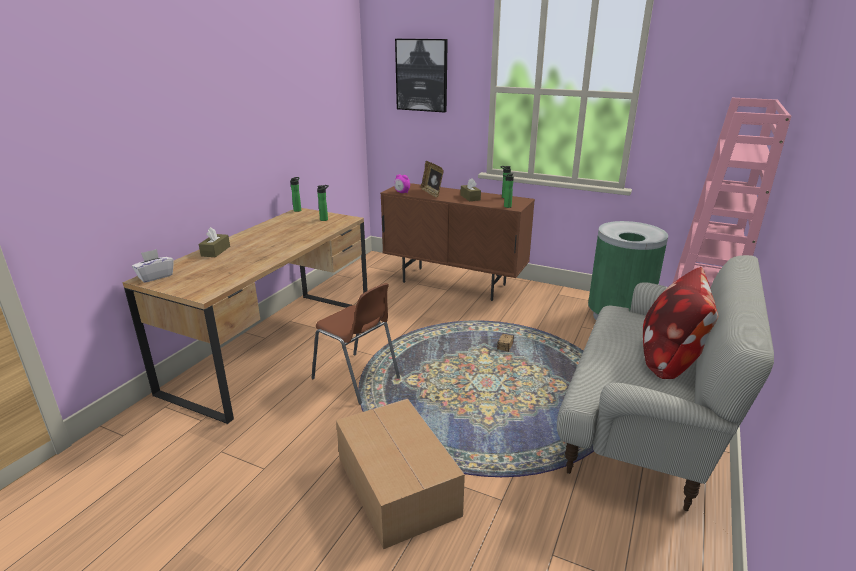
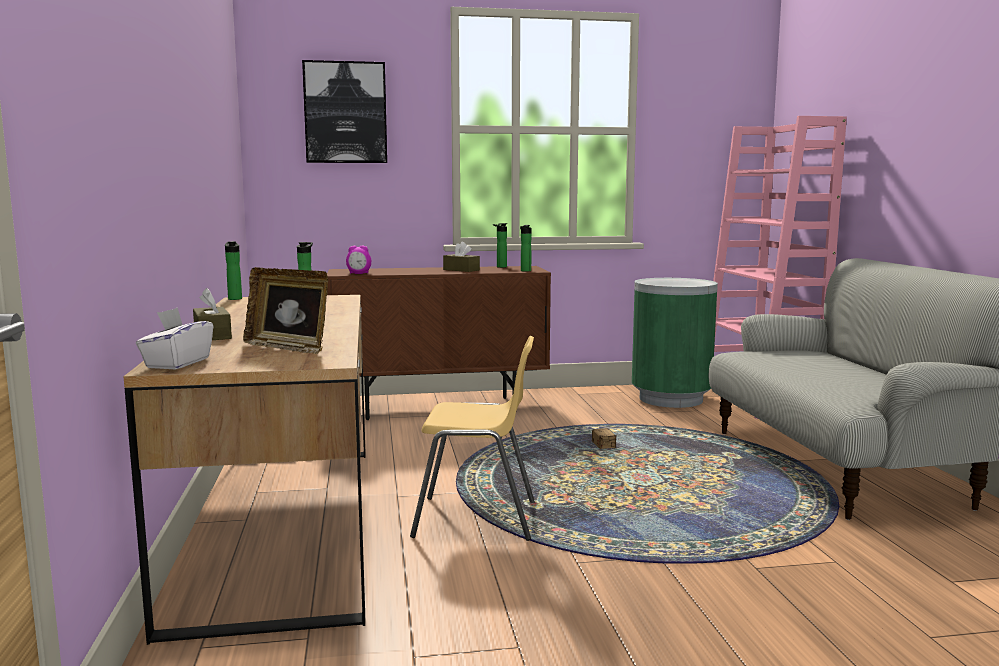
camera: 35 degrees left, 15 degrees down
(357, 378) = (477, 519): brown chair -> yellow chair
(397, 487) = (719, 594): cardboard box -> none
(432, 193) = (401, 271): picture frame -> picture frame (288, 348)
(671, 358) = (853, 369): pillow -> none

